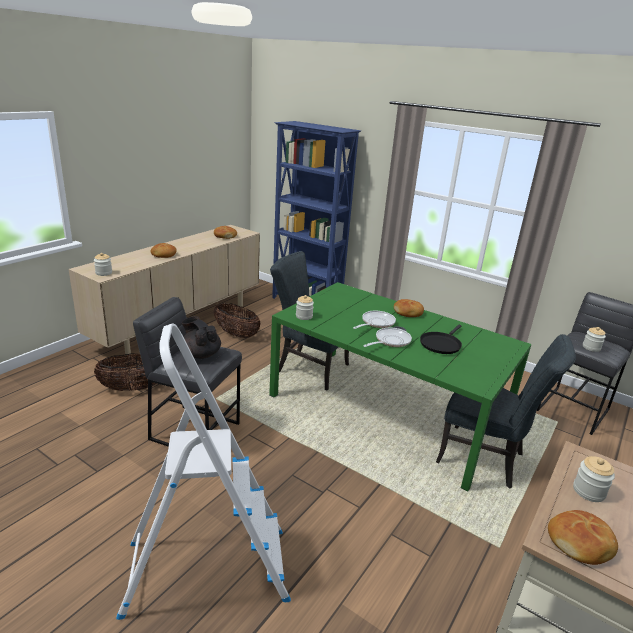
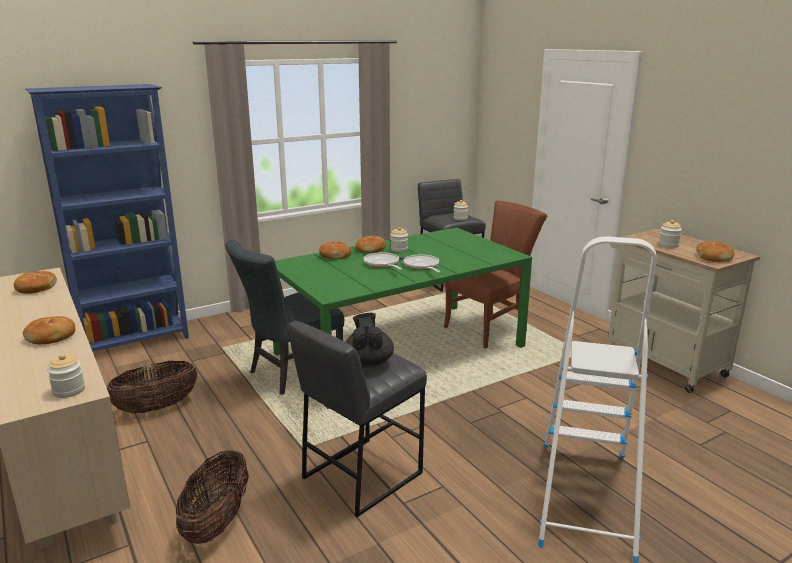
camera: 65 degrees left, 5 degrees down
(201, 354) = (368, 362): black teapot -> black teapot turned 105 degrees clockwise
(304, 316) = (340, 290): jar -> jar (399, 249)
(376, 301) = (335, 255): none -> bread
(441, 344) = (439, 251): black frying pan -> none
(486, 459) = (490, 328): grey chair -> brown chair

